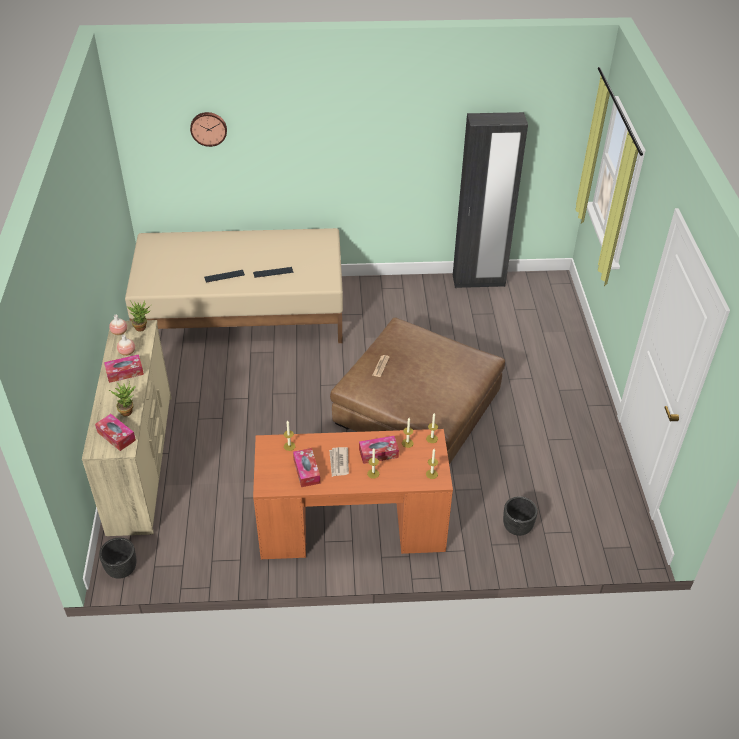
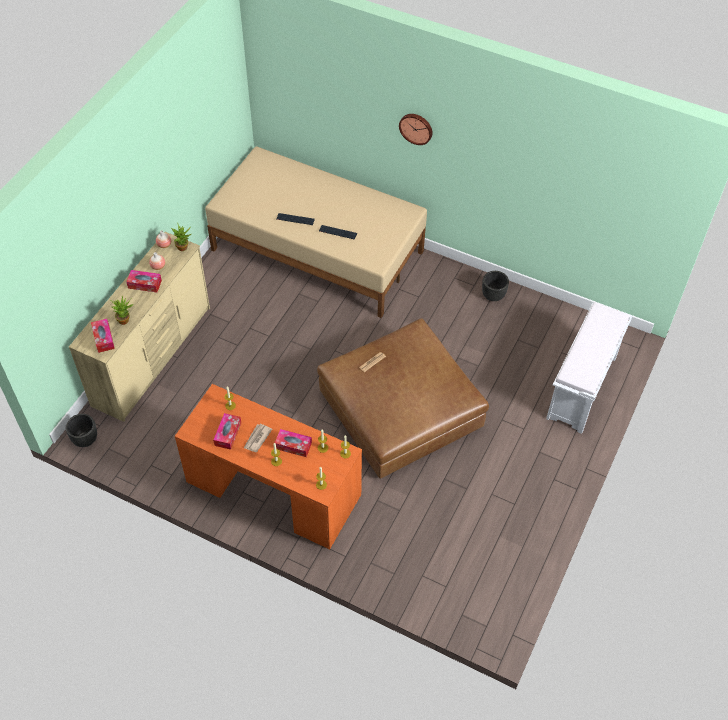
camera: 30 degrees right, 10 degrees up
(208, 128) = (322, 81): wall clock -> wall clock (416, 128)
(478, 281) = (550, 308): black wardrobe -> none
(517, 527) = (403, 559): black planter -> black planter (493, 295)
(552, 329) = (581, 389): none -> white bench

